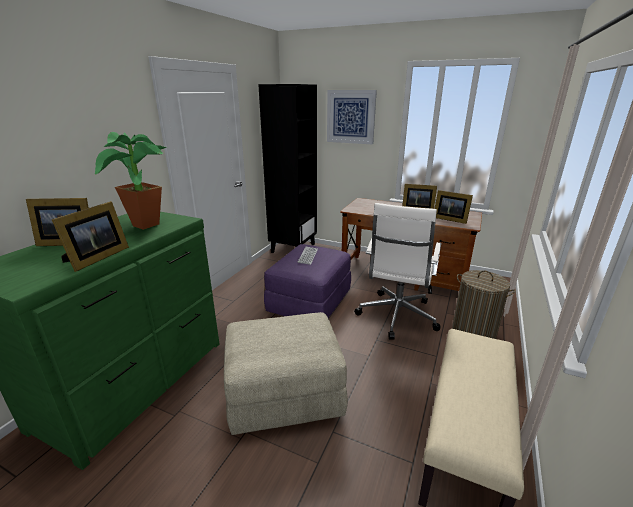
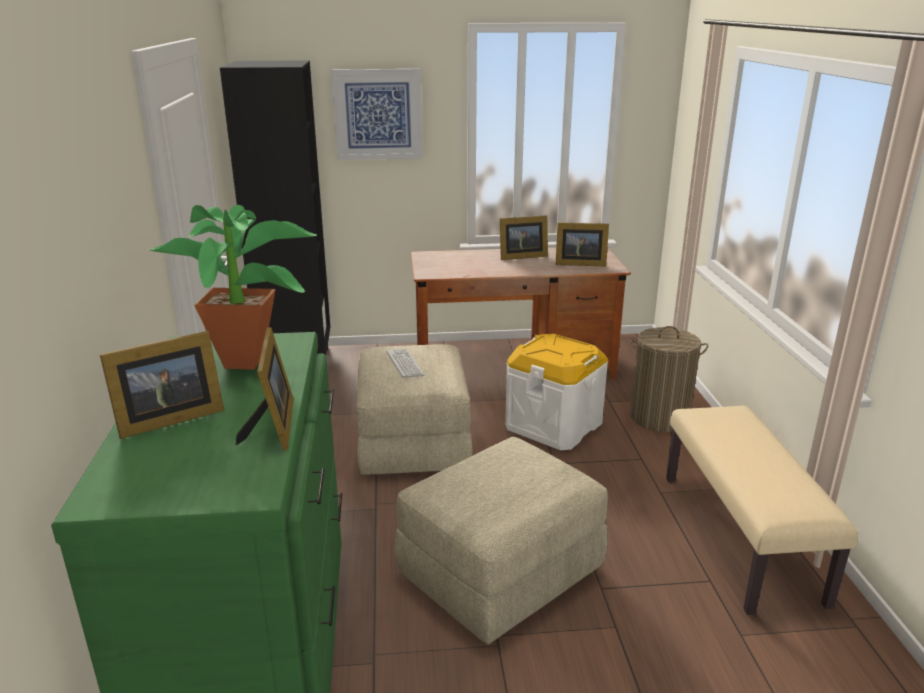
camera: 30 degrees left, 0 degrees up
(309, 301) = (412, 441): purple ottoman -> beige ottoman
(396, 317) = (553, 425): white office chair -> white storage box

